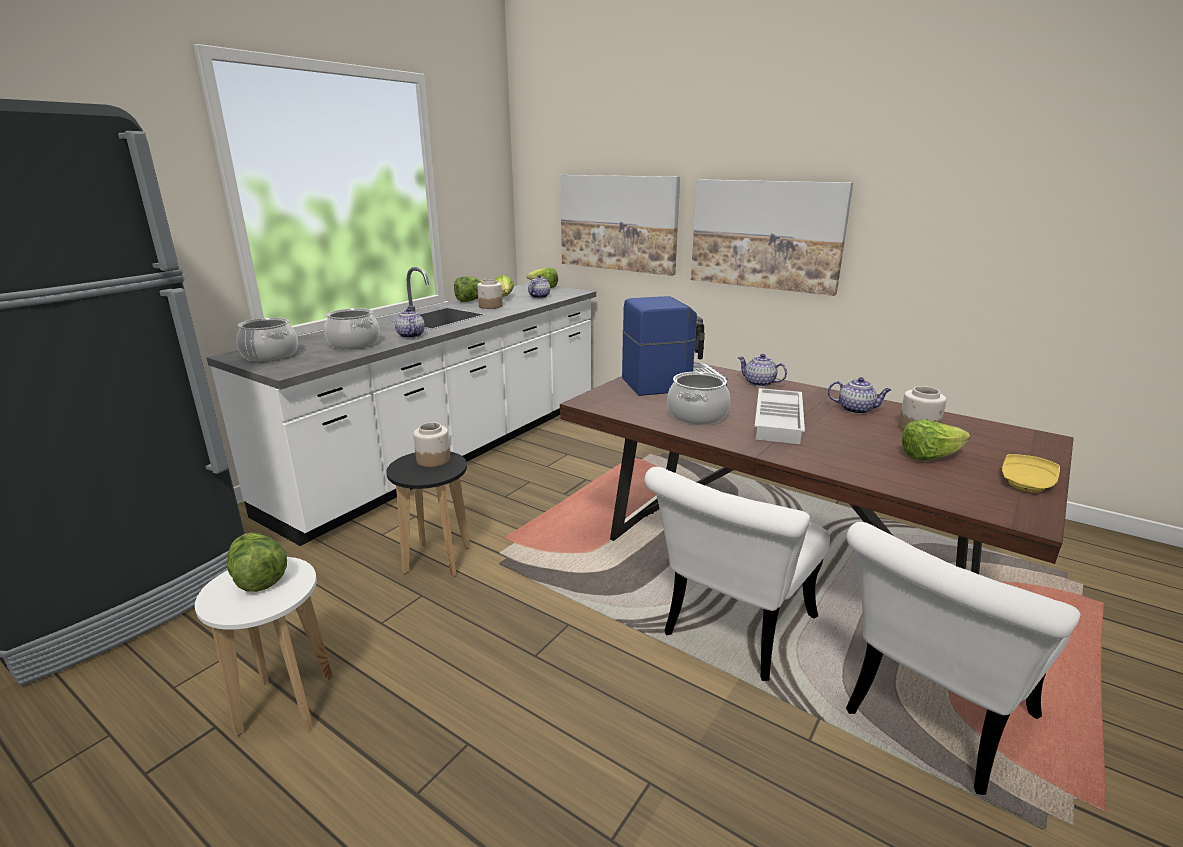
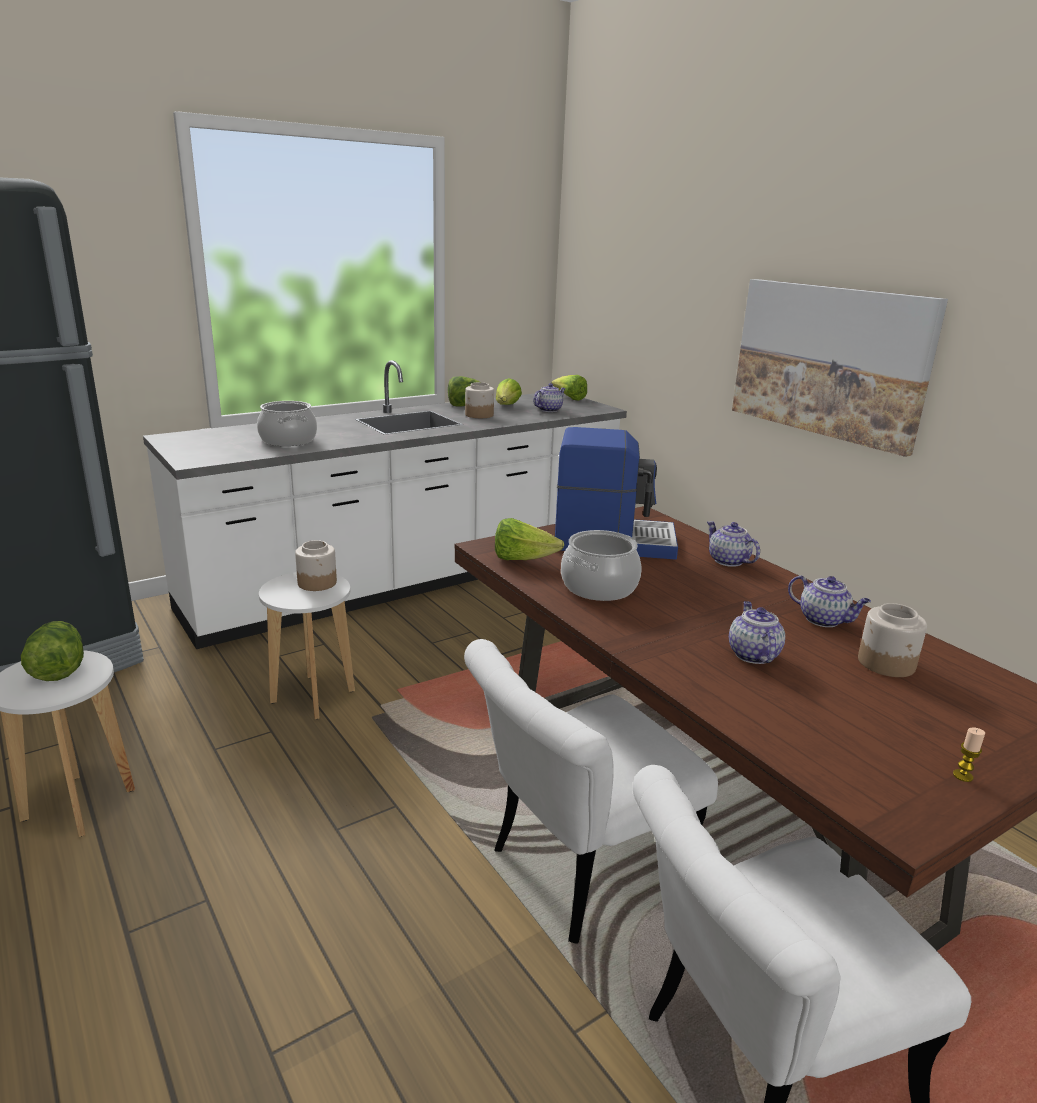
camera: 20 degrees right, 0 degrees up
(271, 355) = (199, 442): cooking pot -> none
(410, 335) = (353, 439): teapot -> teapot (752, 654)
(437, 560) = (312, 697): black stool -> white stool
(618, 223) = (660, 327): picture -> none
(779, 422) = (696, 616): white tray -> none
(929, 457) = (854, 705): lettuce -> lettuce (522, 559)
(1027, 484) = (962, 776): yellow plate -> candle

